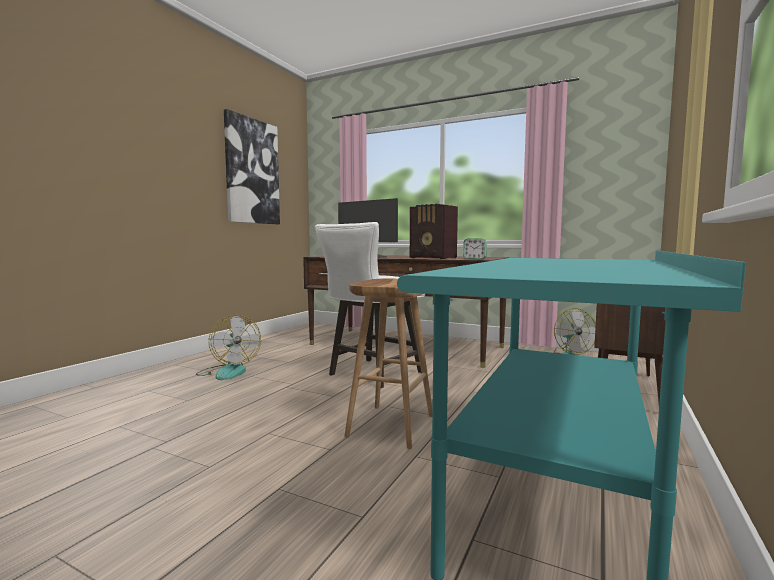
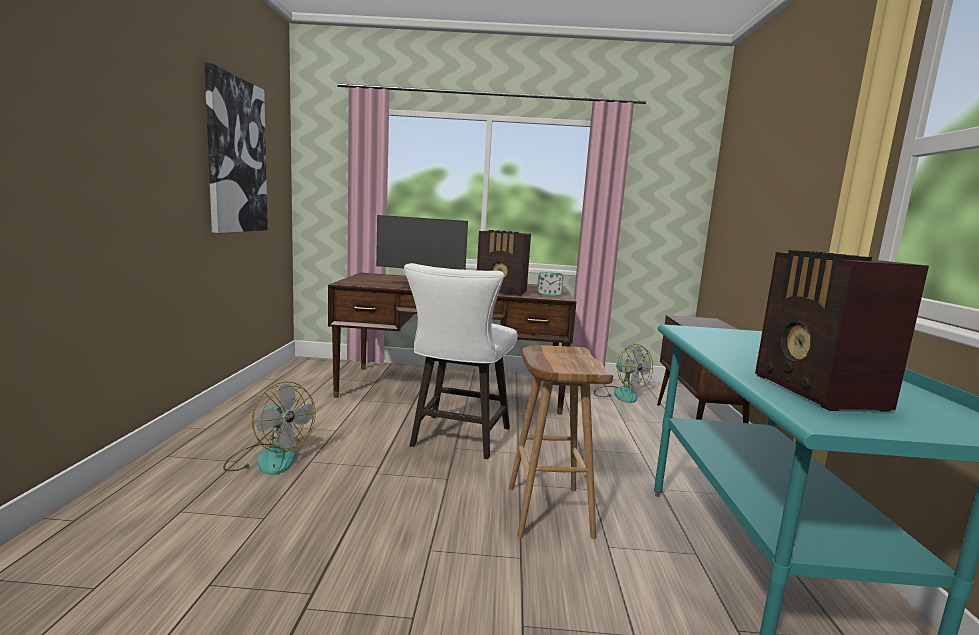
camera: 25 degrees left, 5 degrees up
(518, 268) = (818, 392): none -> radio

